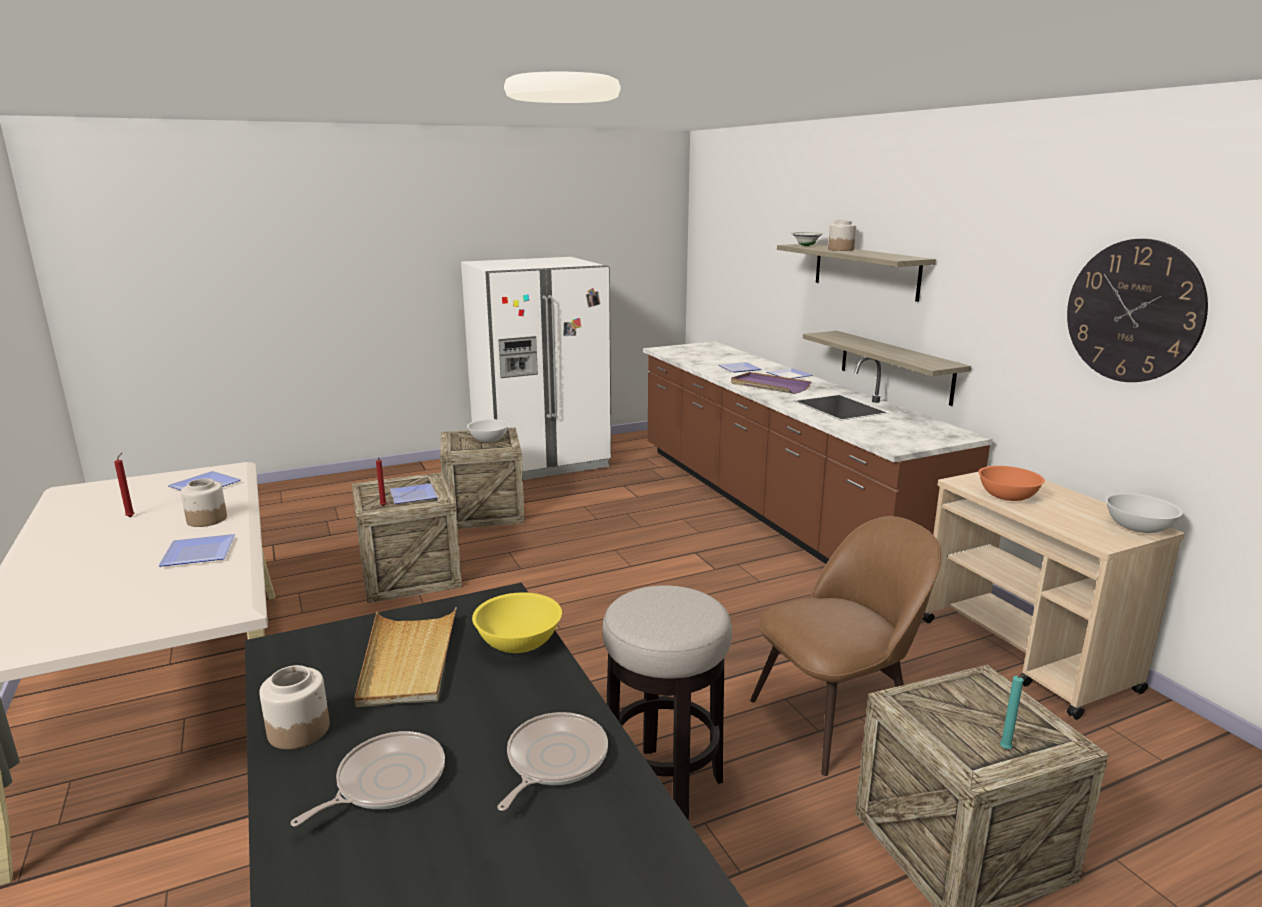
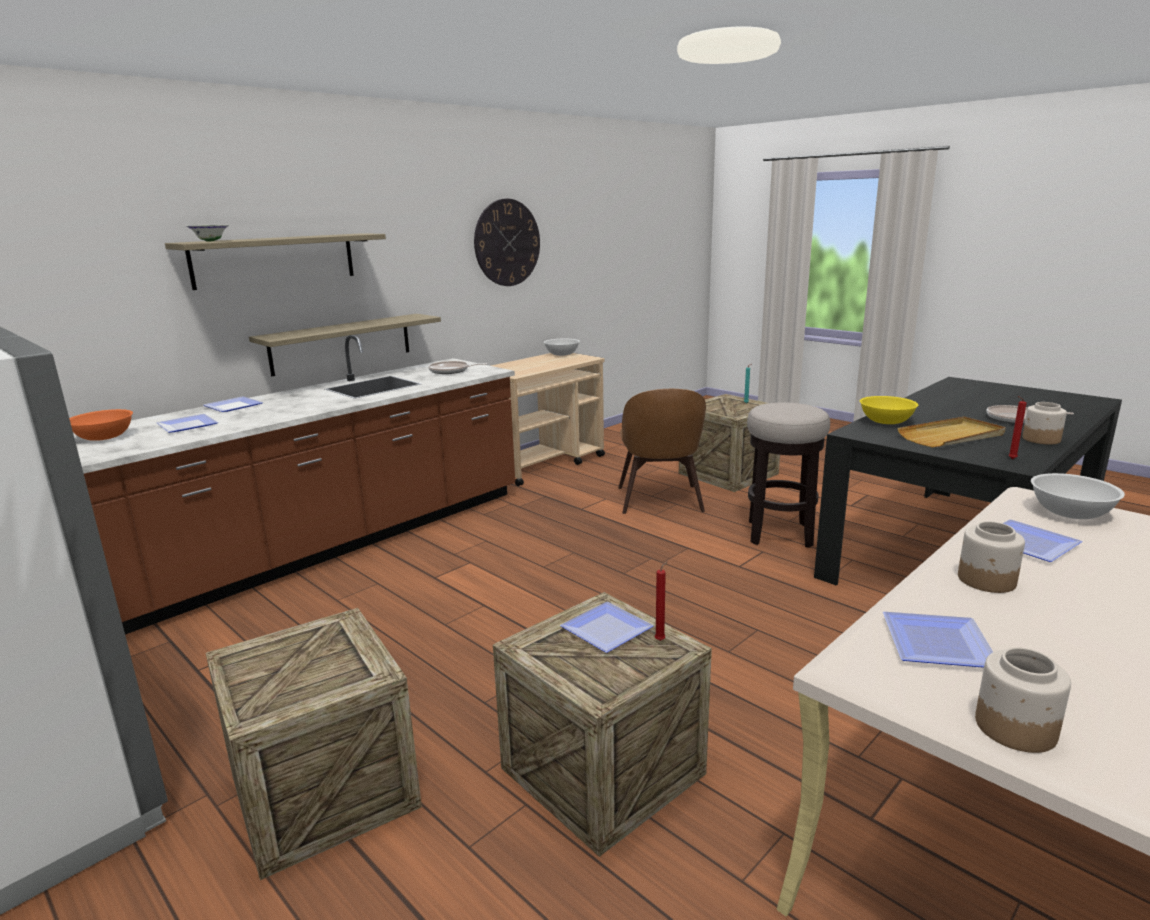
camera: 110 degrees left, 0 degrees up
(131, 516) = (1089, 642): red candle -> red candle (1011, 459)
(488, 439) = (295, 656): white bowl -> white bowl (1070, 513)
(554, 760) = (943, 402): frying pan -> frying pan (451, 371)
(769, 386) = (287, 409): purple tray -> none
(835, 718) = (660, 501): brown chair -> brown chair turned 135 degrees counterclockwise
(841, 249) = (266, 238): jar -> jar (1014, 728)
(1007, 496) = (534, 368): orange bowl -> orange bowl (103, 437)

